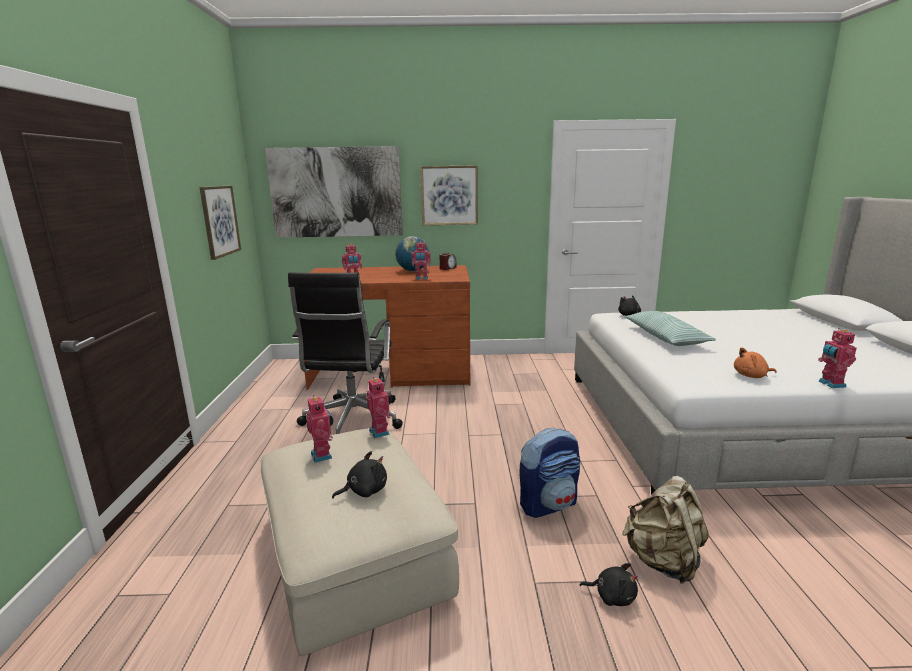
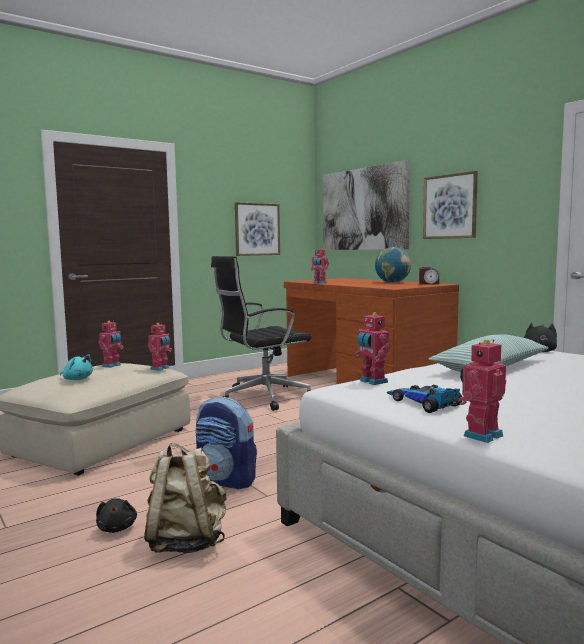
camera: 55 degrees right, 10 degrees down
(364, 491) = (77, 379): black plush toy -> turquoise plush toy
(421, 278) = (370, 285): toy robot -> toy robot (372, 382)
(751, 376) = (422, 403): orange plush toy -> toy car

